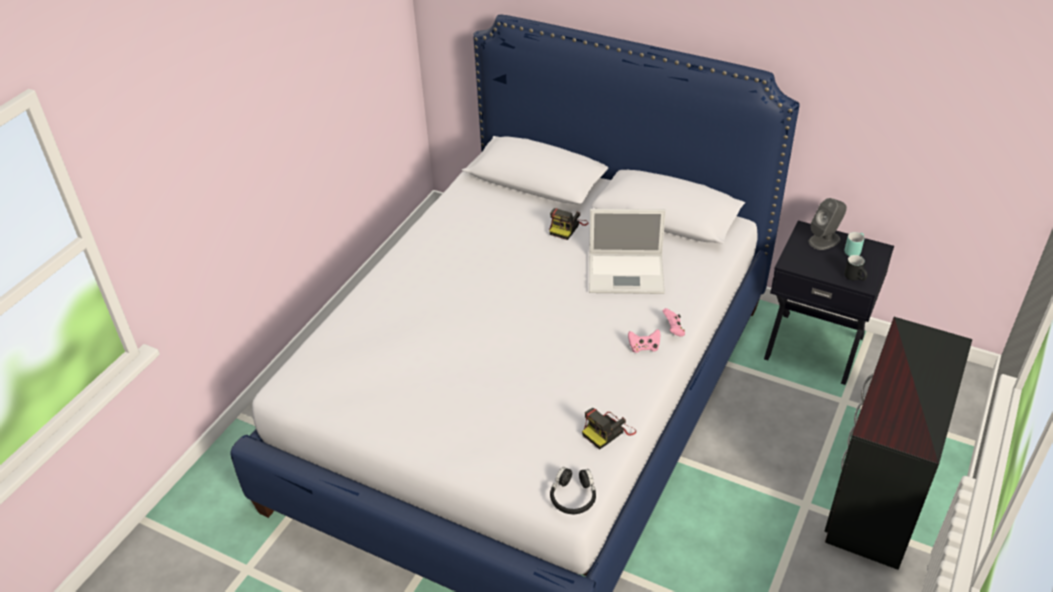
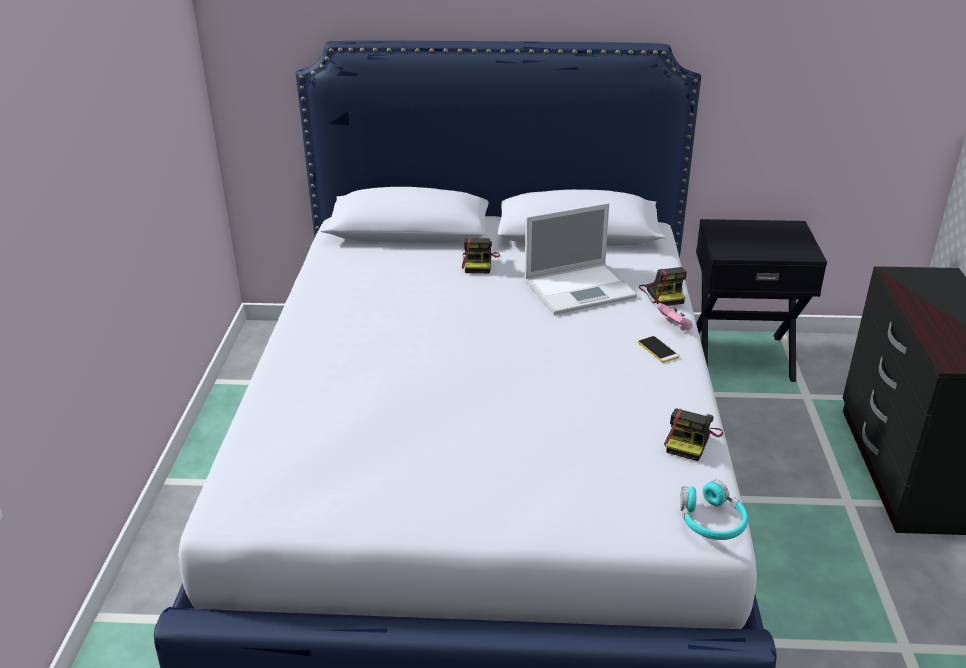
camera: 25 degrees left, 10 degrees down
(573, 496) = (711, 521): black headphones -> turquoise headphones
(644, 347) = (658, 350): pink game controller -> phone
(688, 296) = (663, 294): none -> camera
(824, 240) = (739, 229): grey speaker -> none
(853, 250) = (773, 231): turquoise mug -> none
(856, 278) = (796, 252): black mug -> none

